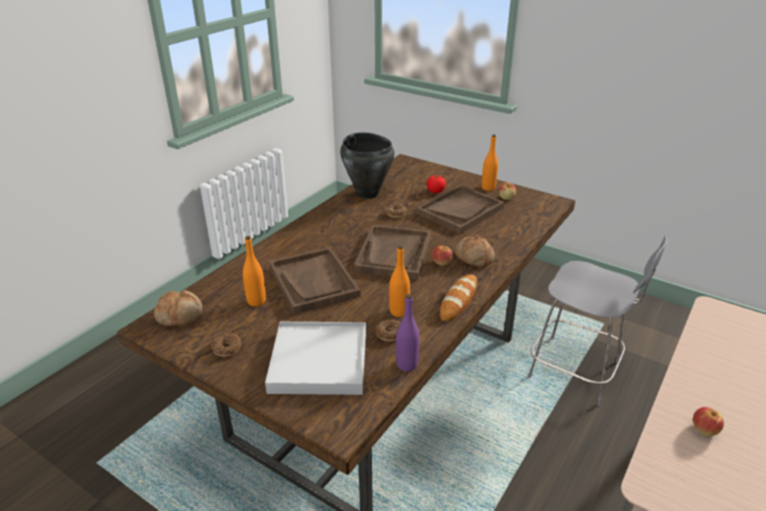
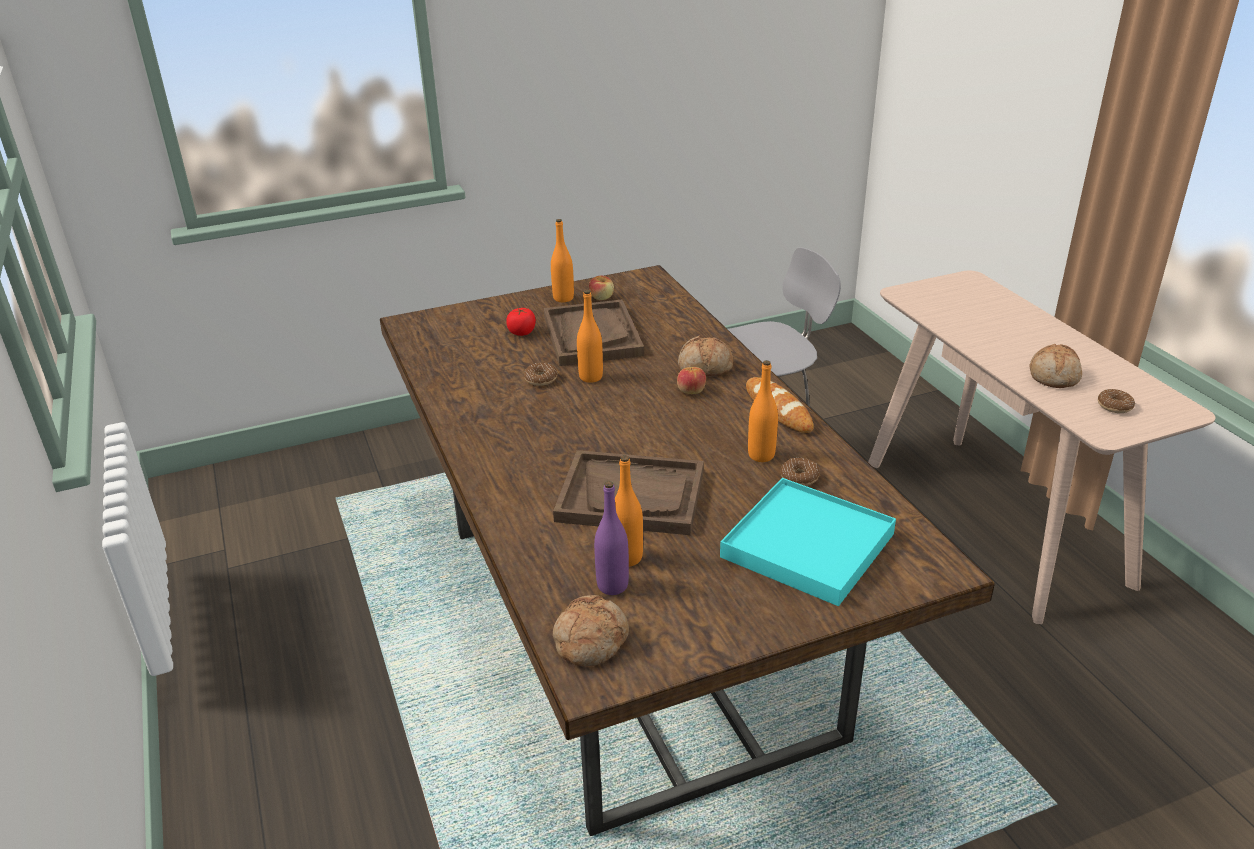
camera: 55 degrees left, 0 degrees up
(227, 348) = (715, 615): donut -> donut (1114, 406)
(319, 361) = (807, 545): white tray -> turquoise tray
(367, 193) = (457, 380): black cooking pot -> none
(394, 254) = (635, 415): brown tray -> none
(407, 364) = (864, 486): purple bottle -> purple bottle (612, 585)
(416, 226) = (591, 377): none -> orange bottle
(704, 429) = (1054, 376): apple -> bread

